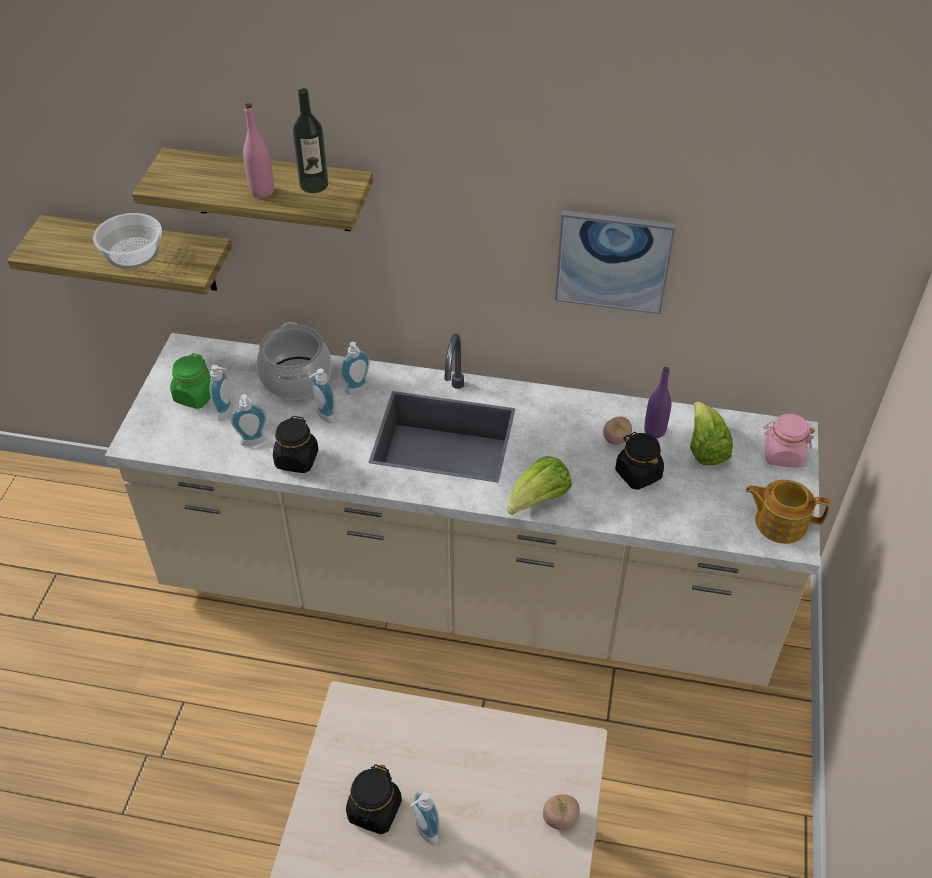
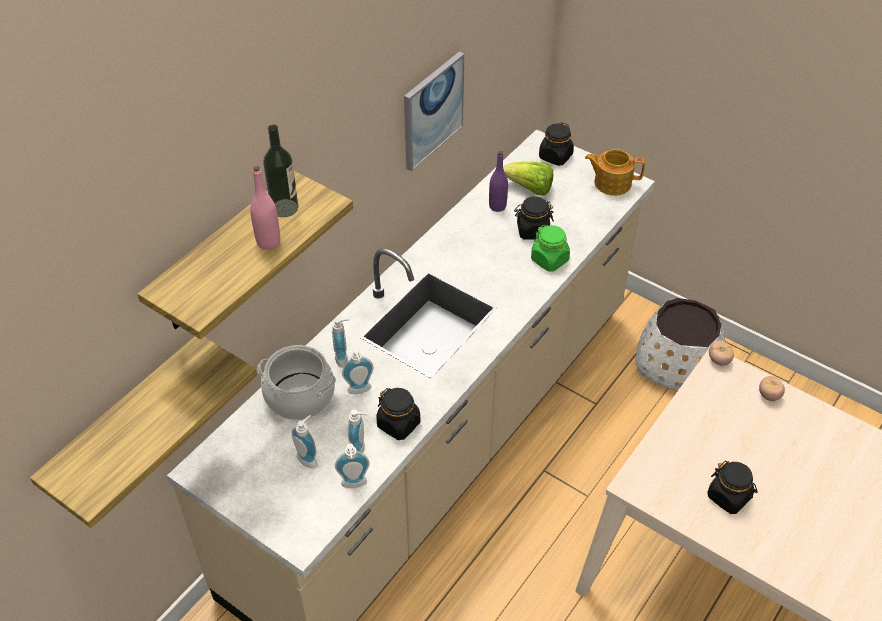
camera: 65 degrees left, 0 degrees up
(132, 253) = (162, 411): bowl -> none
(195, 396) = (271, 478): green jar -> green jar (550, 260)
(424, 833) = (756, 473): soap dispenser -> soap dispenser (354, 485)
(538, 500) = (527, 291): lettuce -> none
(616, 439) = (493, 228): tomato -> tomato (719, 360)
(729, 792) = (677, 363): none -> white planter
(779, 522) = (611, 183): teapot -> teapot turned 60 degrees clockwise
(782, 454) = (555, 156): pink jar -> black jar

